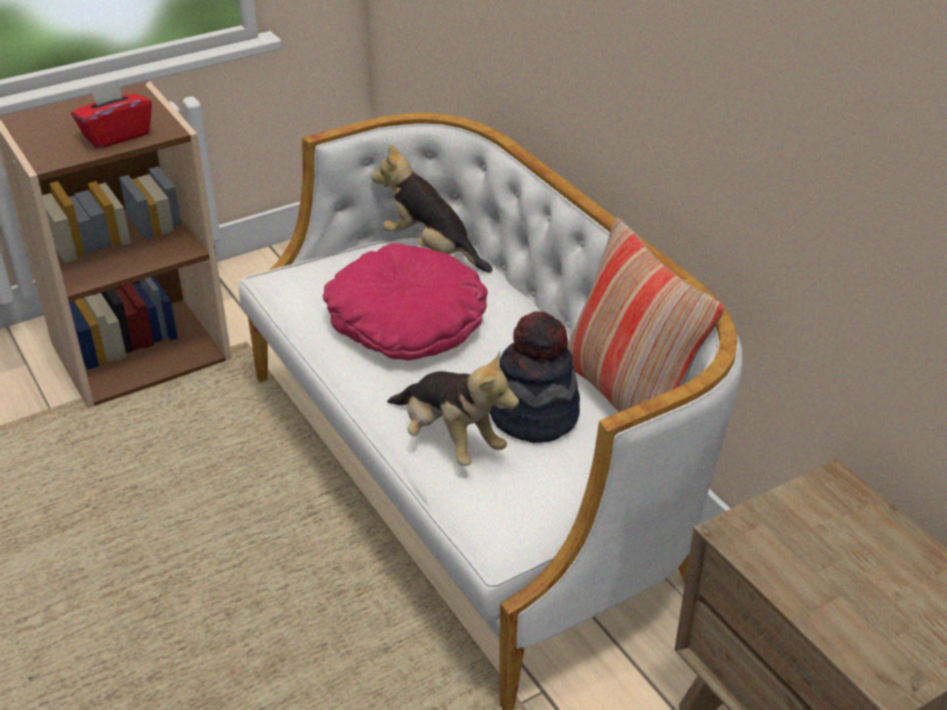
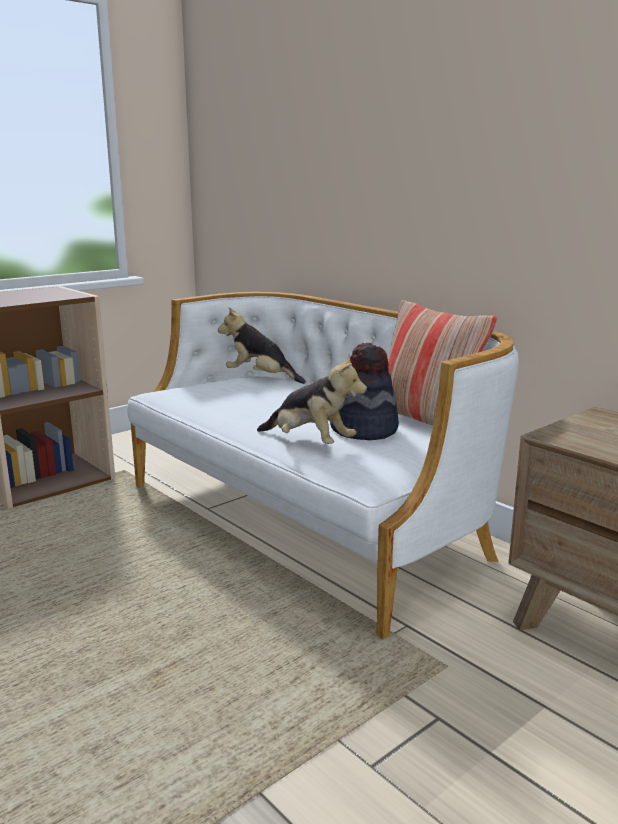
camera: 10 degrees left, 20 degrees down
(116, 135) = (41, 297): red tissue box -> none
(410, 322) = (258, 402): pink pillow -> none

